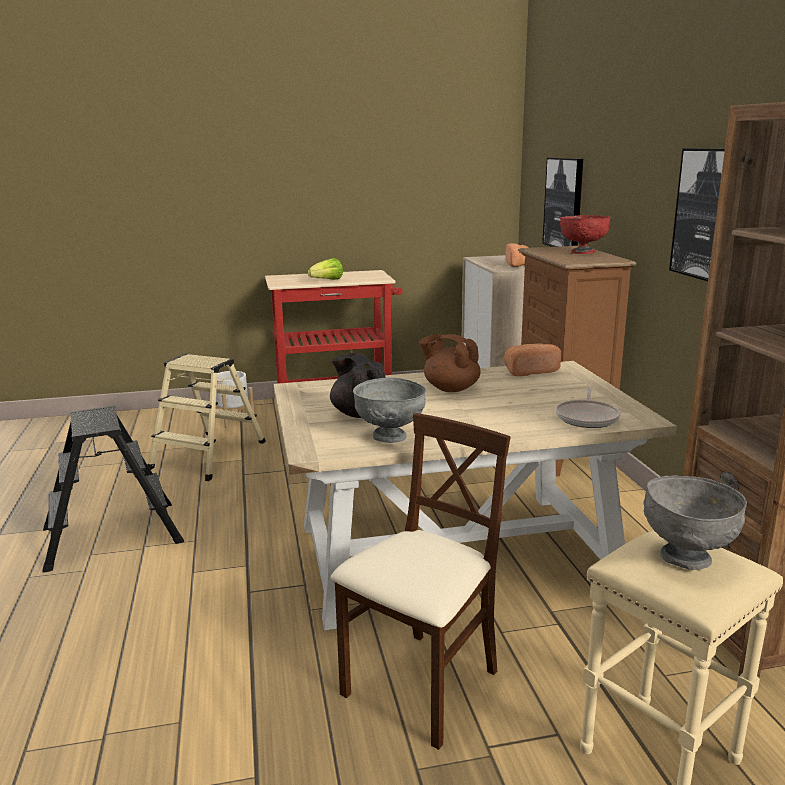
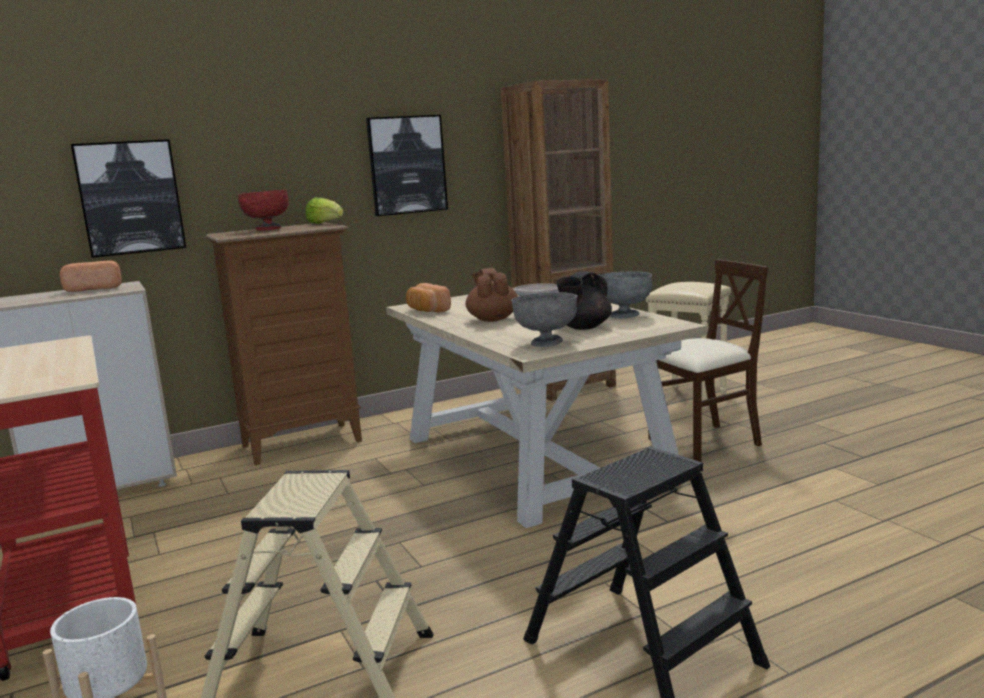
camera: 105 degrees left, 5 degrees down
(327, 280) = (53, 362): lettuce -> lettuce (325, 223)
(422, 686) = (704, 443): beige chair -> beige chair turned 135 degrees clockwise
(450, 388) = (493, 319): brown teapot -> brown teapot turned 150 degrees clockwise
(687, 559) = (690, 282): grey bowl -> grey bowl (546, 343)

